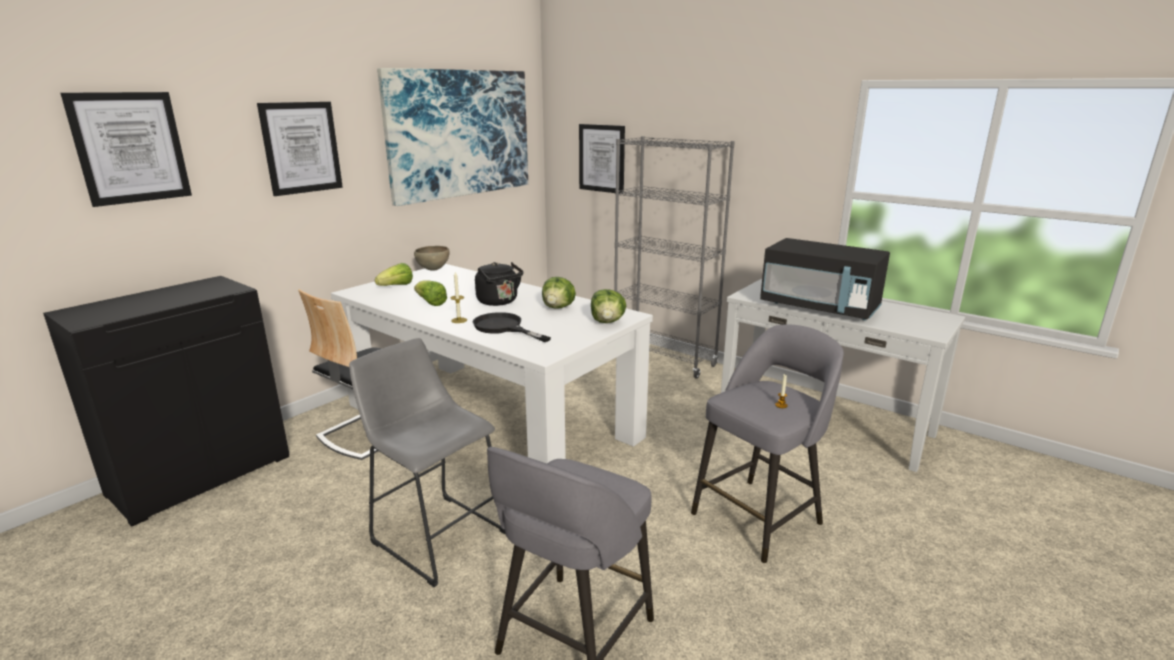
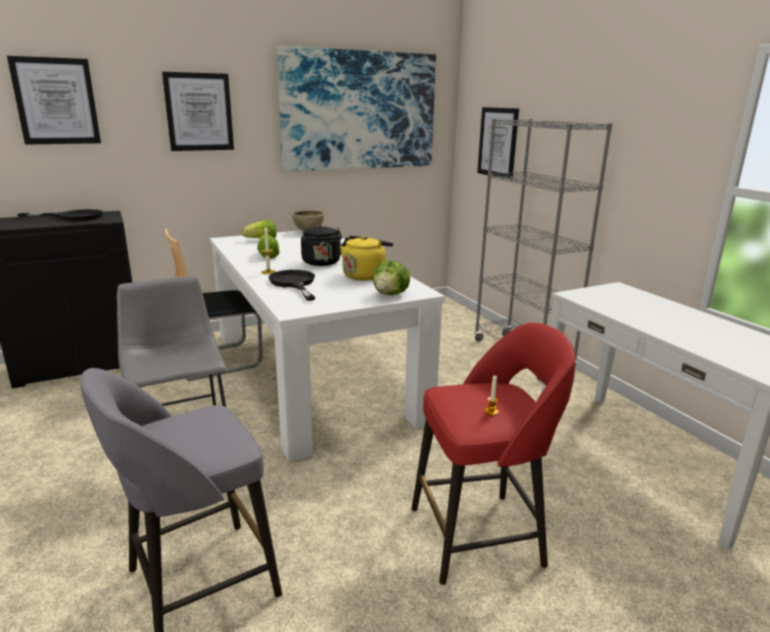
camera: 25 degrees right, 0 degrees up
(176, 292) = (73, 217): none -> black frying pan
(558, 308) = (365, 275): lettuce -> yellow kettle
(759, 517) = (480, 535): grey stool -> red stool
(819, 307) = (648, 320): black microwave -> none

